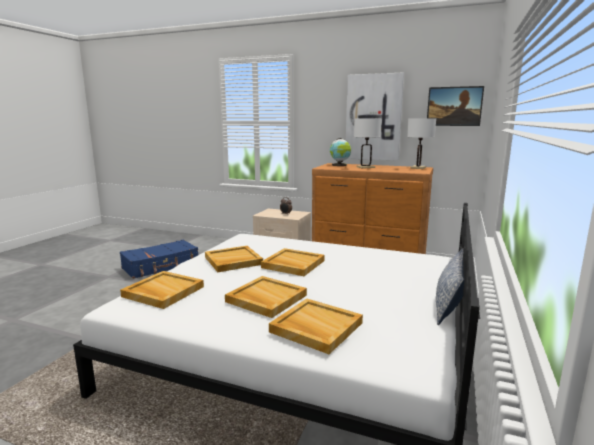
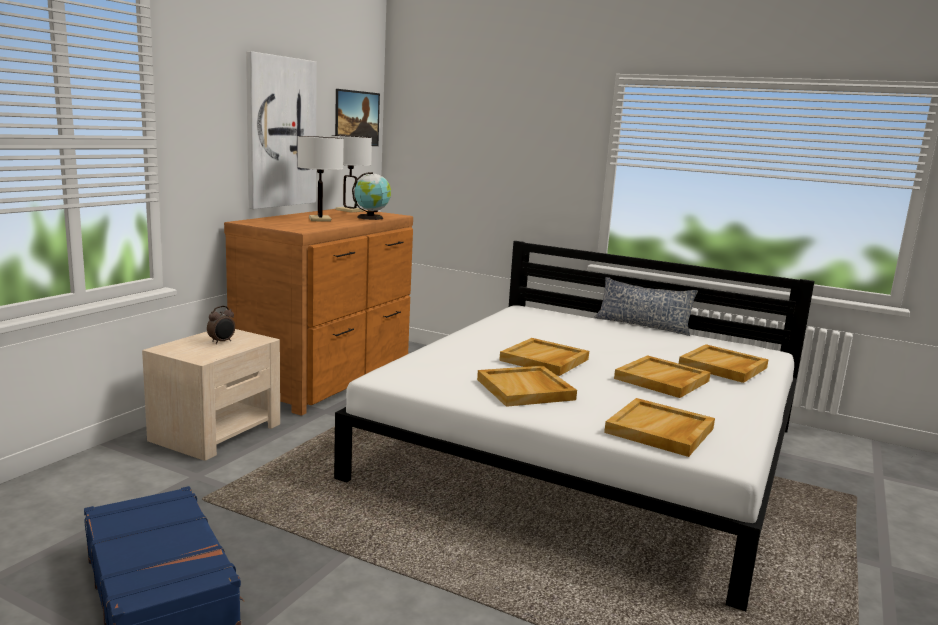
camera: 85 degrees left, 0 degrees up
(340, 165) = (275, 222): globe -> globe (371, 218)

